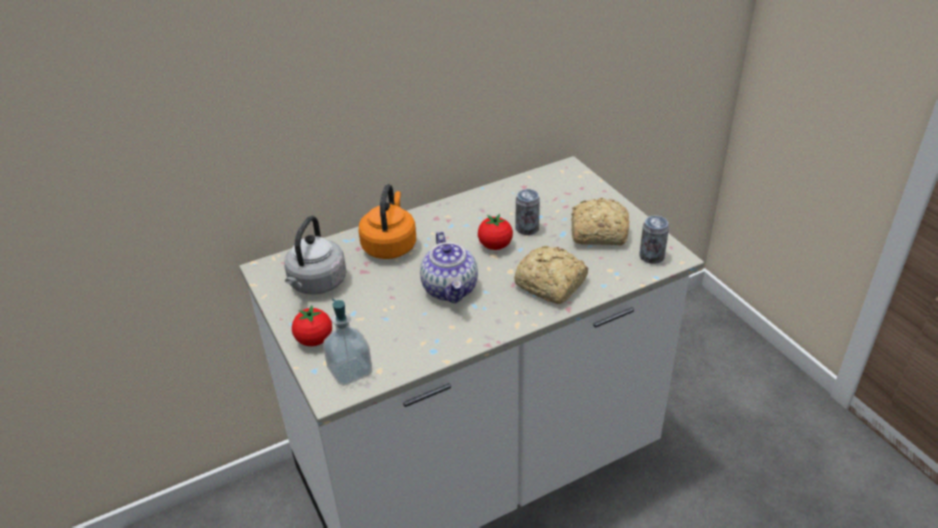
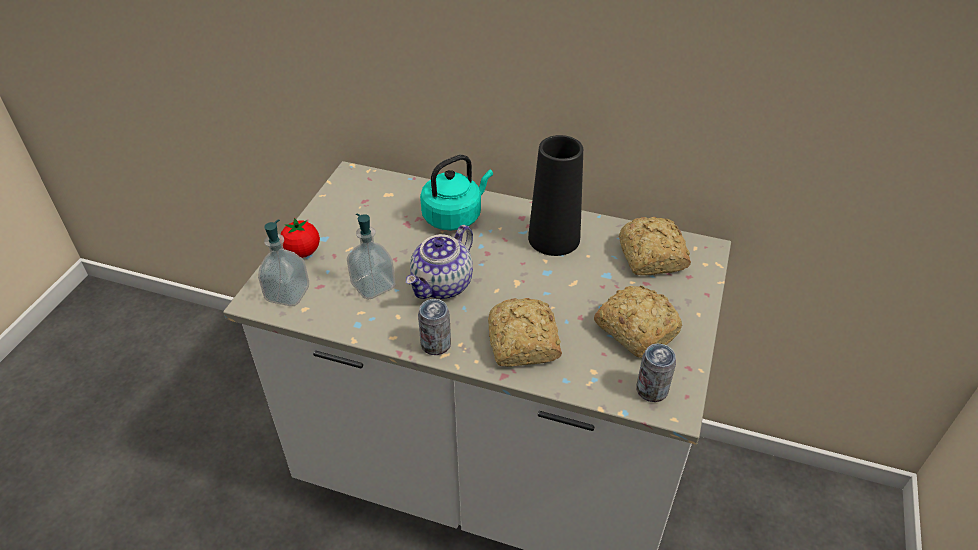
camera: 45 degrees right, 5 degrees up
(316, 284) = (364, 210): grey kettle -> none
(390, 245) = (455, 216): orange kettle -> turquoise kettle
(405, 322) = (373, 286): none -> soap dispenser
(475, 217) = (554, 238): none -> black vase
(495, 245) = (531, 274): tomato -> none
(527, 229) = (579, 279): can -> can (436, 345)
(547, 191) = (651, 258): none -> bread

